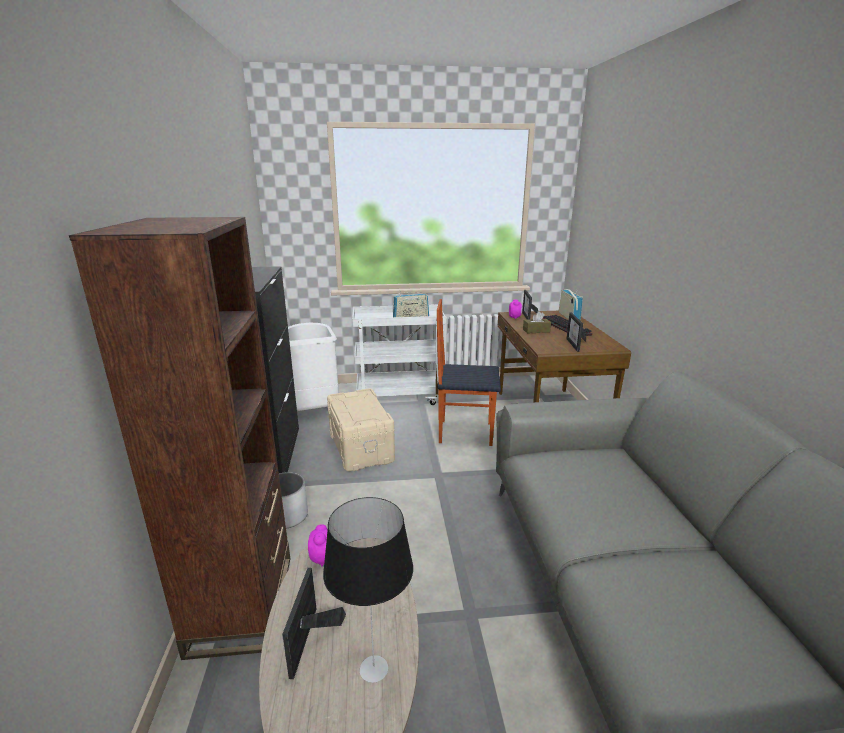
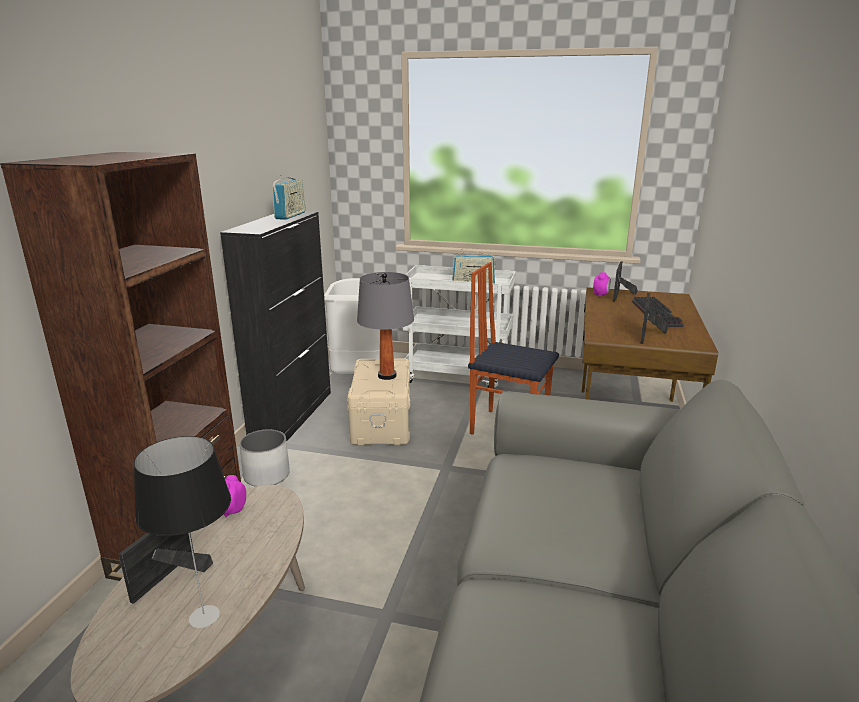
camera: 20 degrees right, 0 degrees up
(364, 406) = (387, 376): none -> grey table lamp
(536, 331) = (612, 313): brown tissue box -> none
(569, 316) = (675, 301): radio -> radio (290, 215)

